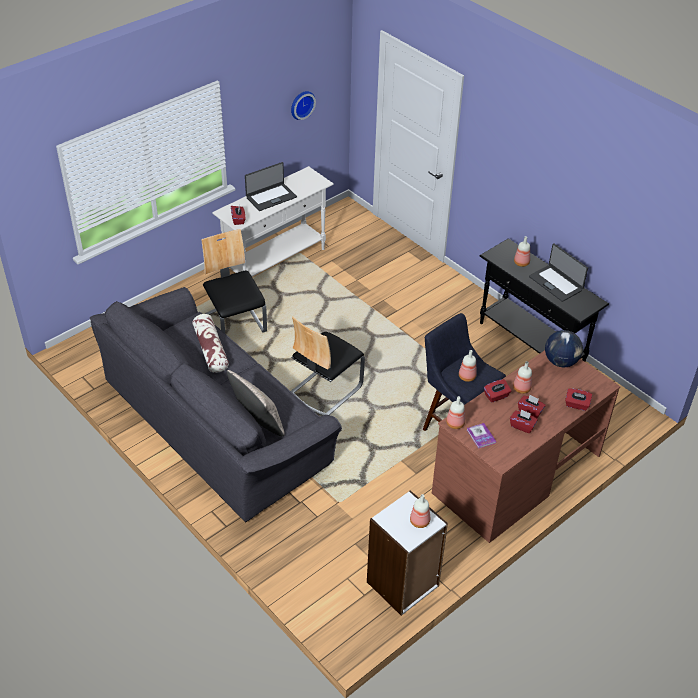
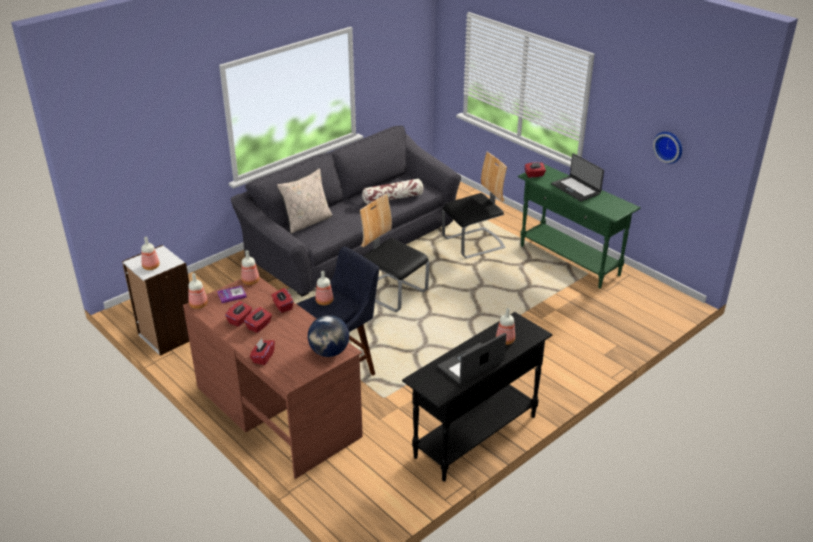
camera: 90 degrees right, 10 degrees down
(276, 261) = (569, 261): white console table -> green console table
(521, 389) = (291, 322): bottle -> bottle (198, 304)

